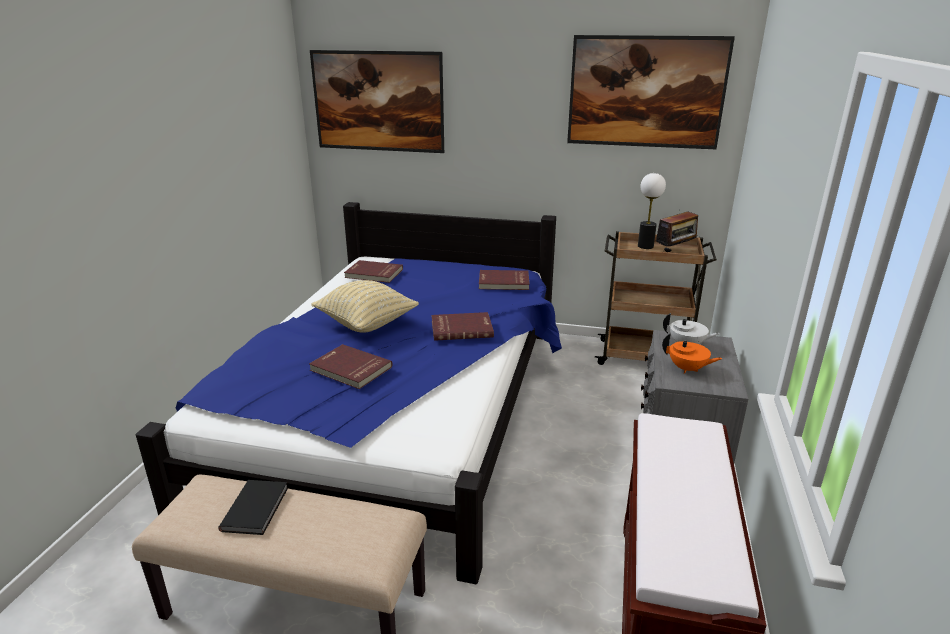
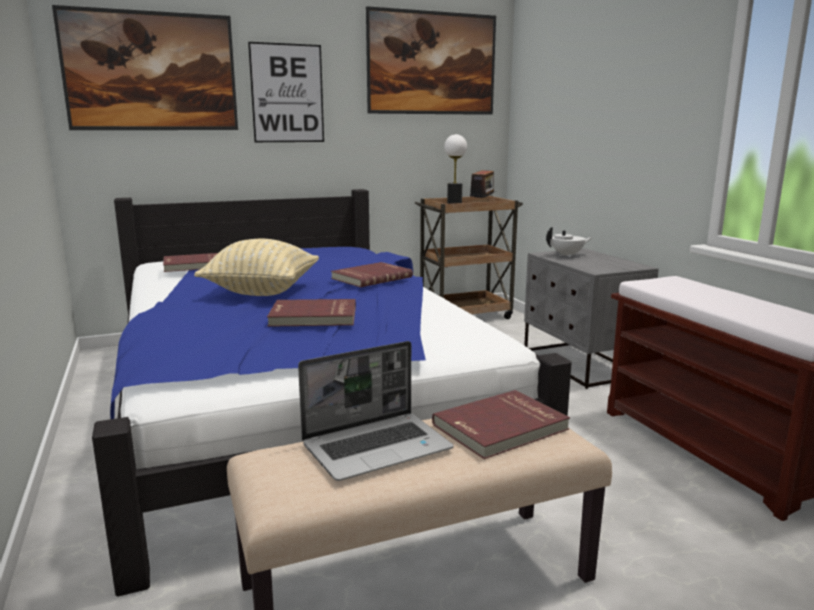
camera: 35 degrees left, 10 degrees down
(257, 508) = (377, 447): black book -> laptop
(489, 121) = (287, 93): none -> picture
(504, 282) = (348, 252): red book -> red book (501, 428)
(687, 369) = (593, 264): orange teapot -> none

